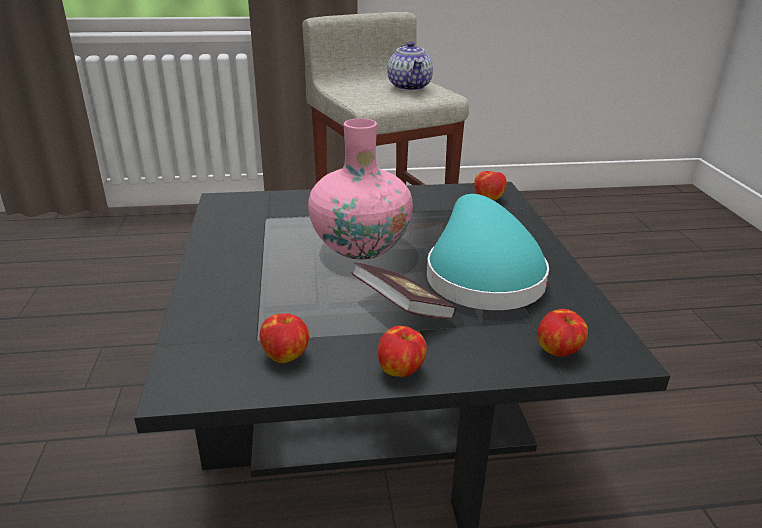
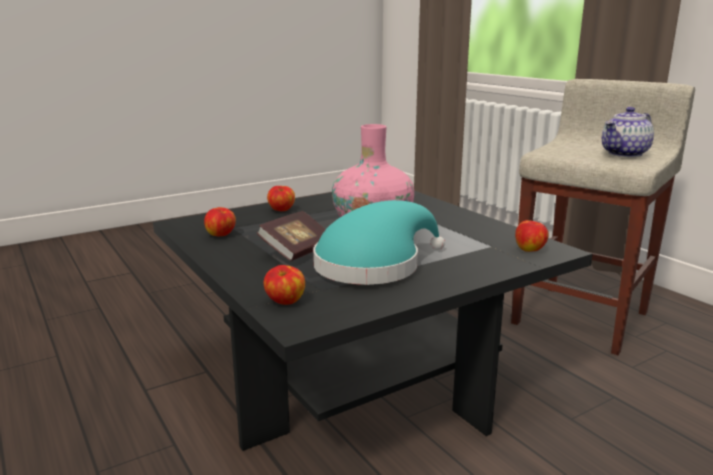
camera: 65 degrees right, 10 degrees down
(401, 370) = (225, 261): apple -> apple (281, 210)

